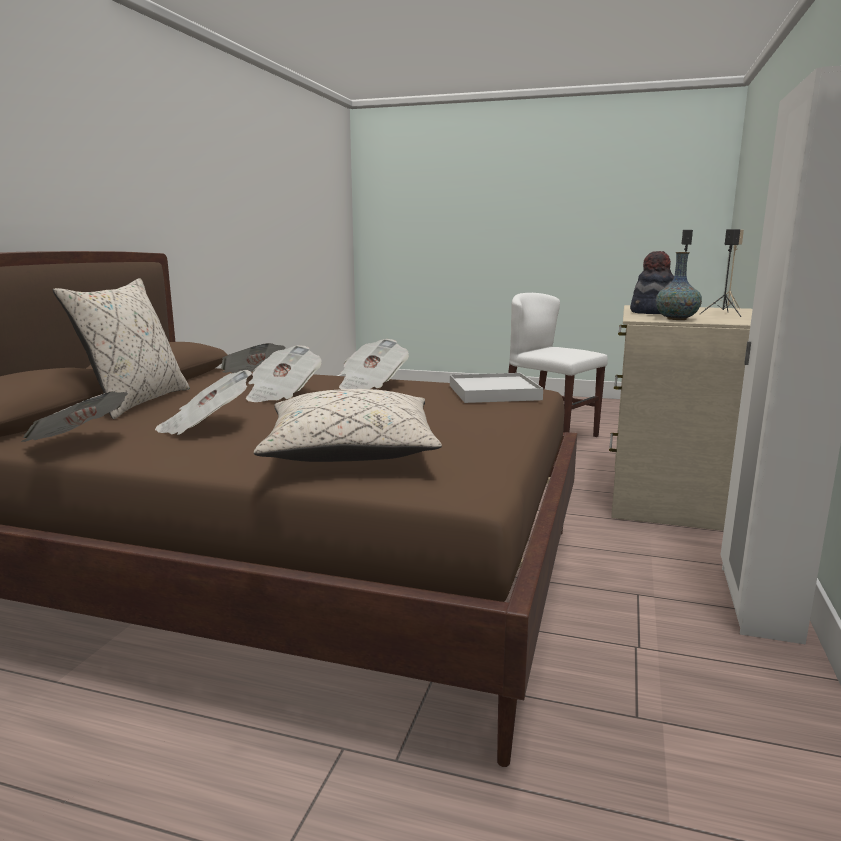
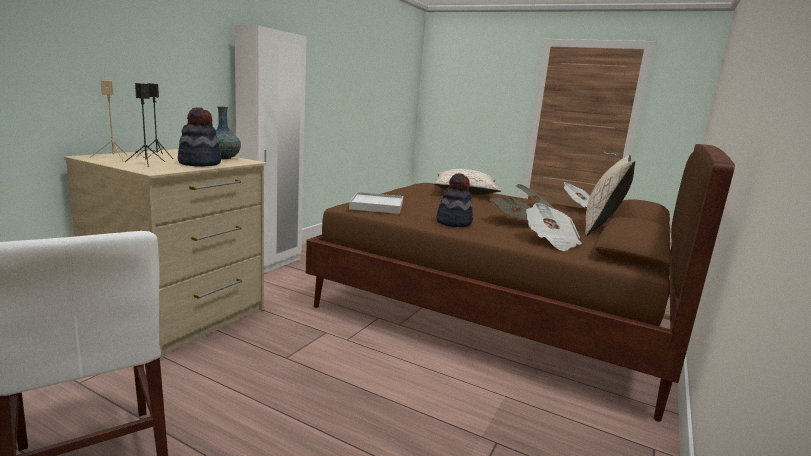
camera: 170 degrees left, 0 degrees up
(371, 384) = (454, 222): newspaper -> hat

